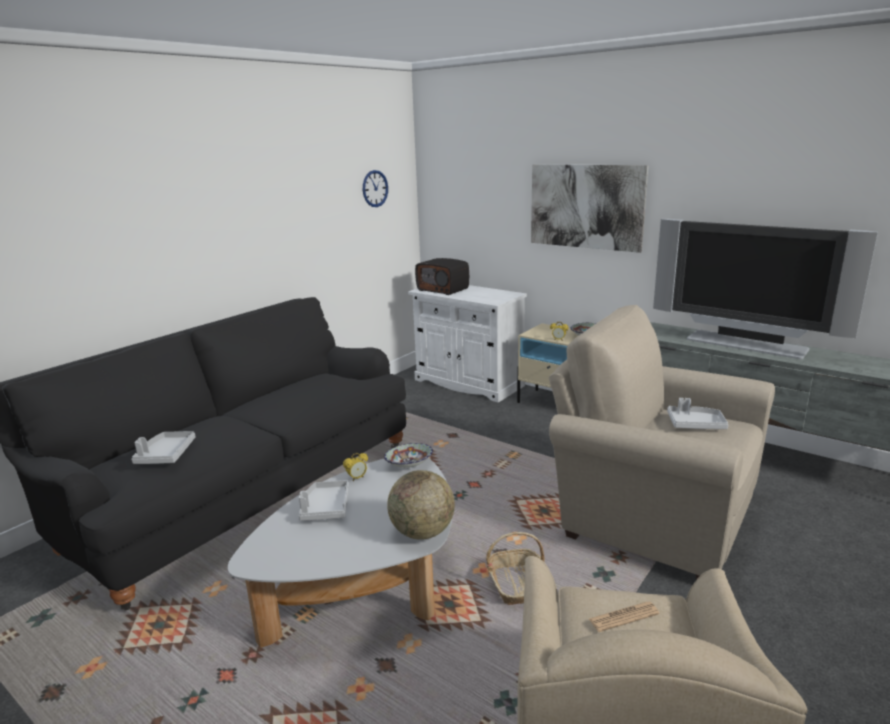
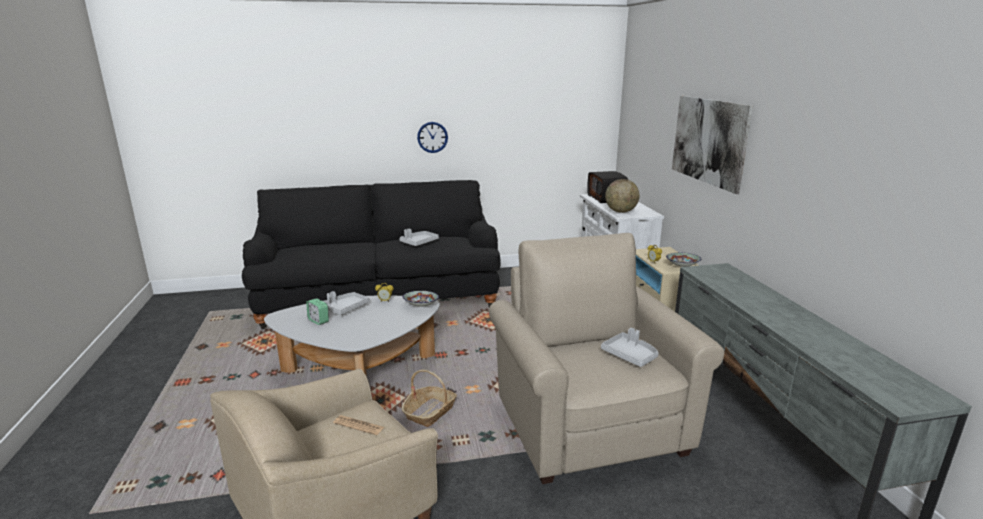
camera: 40 degrees right, 0 degrees up
(166, 455) = (308, 251): grey tray -> grey tray (419, 242)
(322, 539) = (318, 321): none -> alarm clock
(375, 188) = (569, 105): wall clock -> wall clock (432, 137)
(422, 532) = (362, 340): globe -> globe (621, 211)
(745, 345) = (777, 310): television -> none

